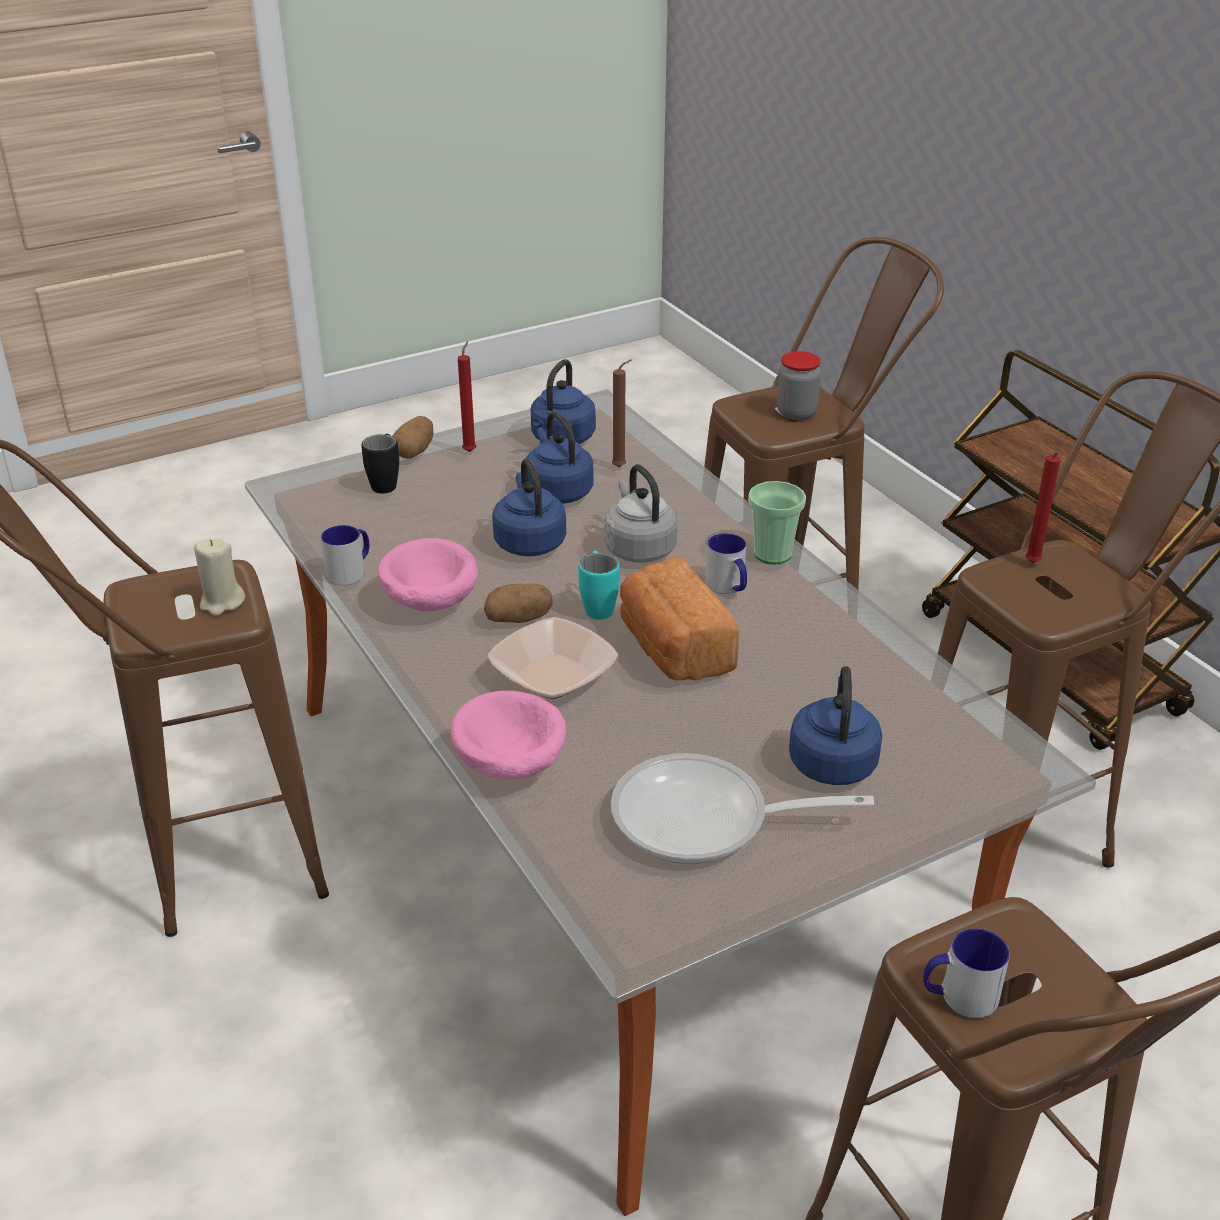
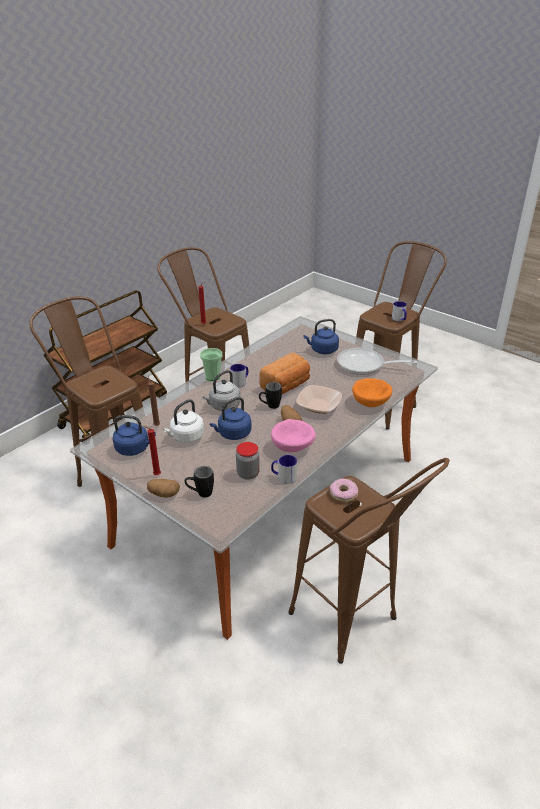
camera: 110 degrees left, 0 degrees up
(222, 602) = (343, 493): beige candle -> donut
(510, 767) = (371, 402): pink bowl -> orange bowl
(557, 491) = (186, 437): blue kettle -> white kettle
(598, 606) = (270, 406): turquoise mug -> black mug
(704, 820) = (365, 365): frying pan -> frying pan turned 120 degrees clockwise
(796, 413) = (101, 381): jar -> jar (248, 473)

